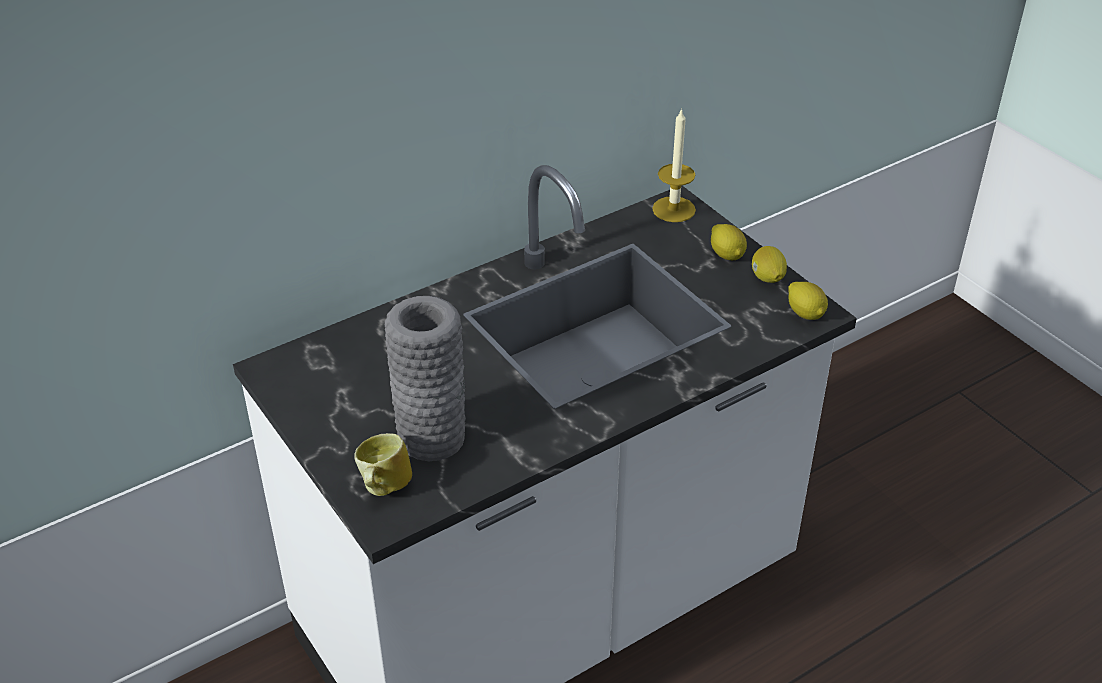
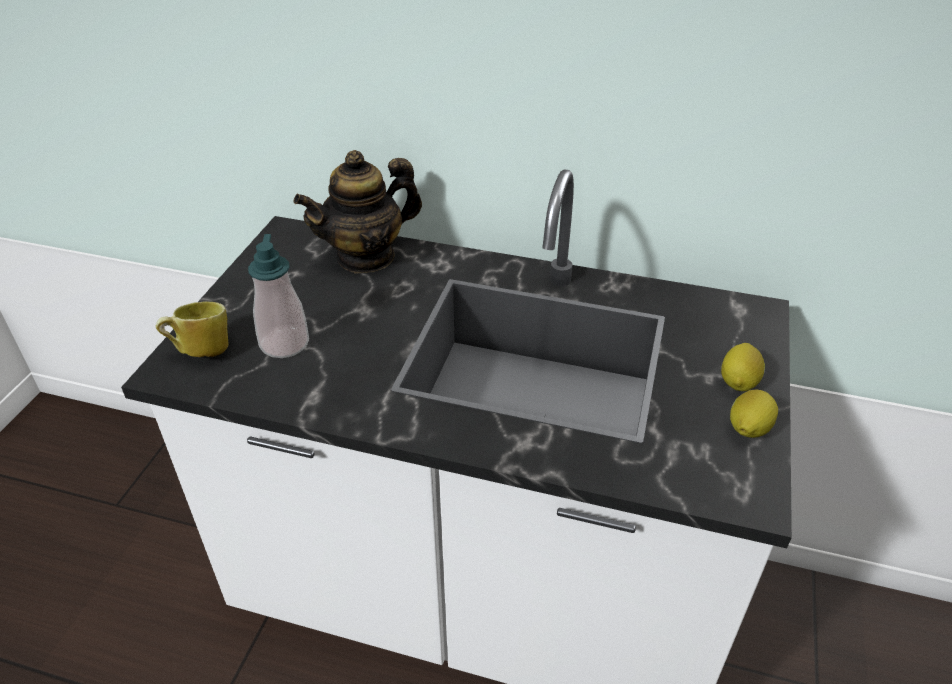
camera: 50 degrees right, 0 degrees up
(373, 341) = (366, 256): none -> teapot
(432, 437) = (284, 343): grey vase -> soap dispenser
(674, 209) = (747, 314): candle -> none
(805, 313) = (737, 489): lemon -> none

